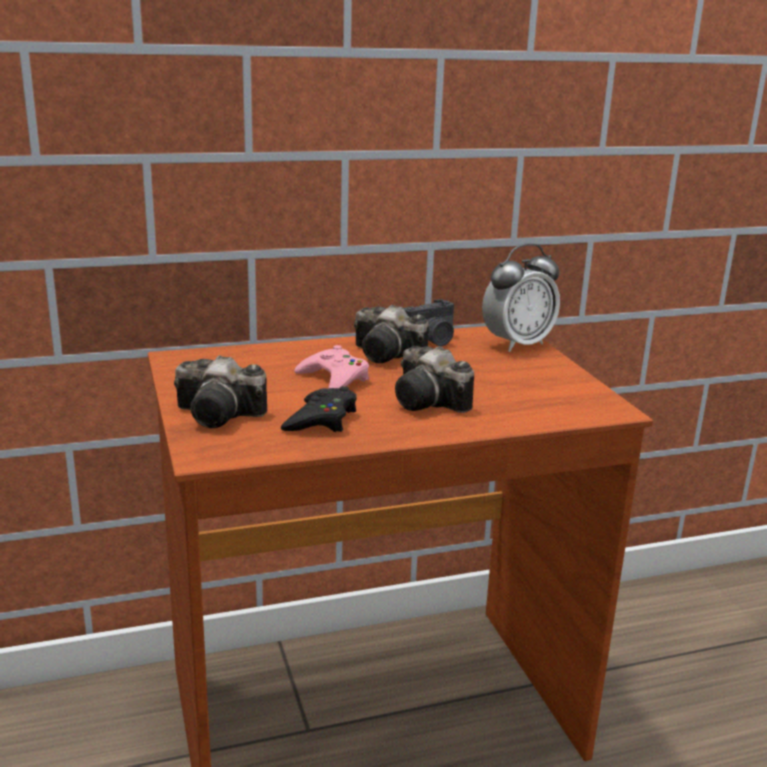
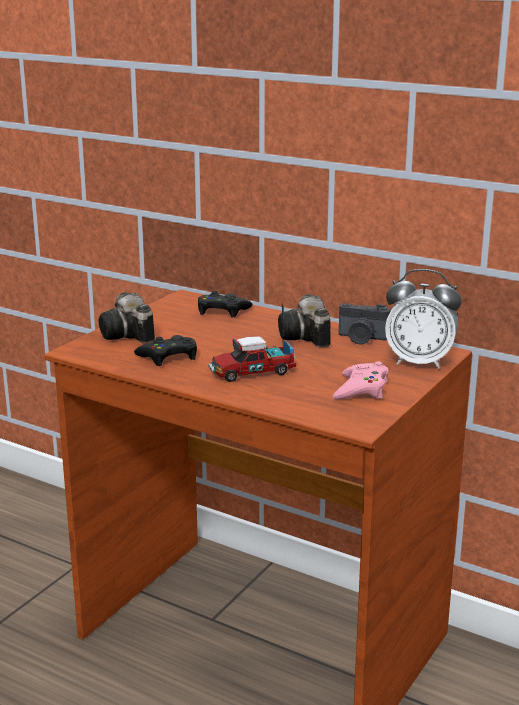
camera: 50 degrees right, 0 degrees up
(252, 358) = (222, 311): none -> black game controller
(334, 379) = (235, 338): pink game controller -> pink game controller (361, 389)
(430, 403) = (252, 373): camera -> toy truck

